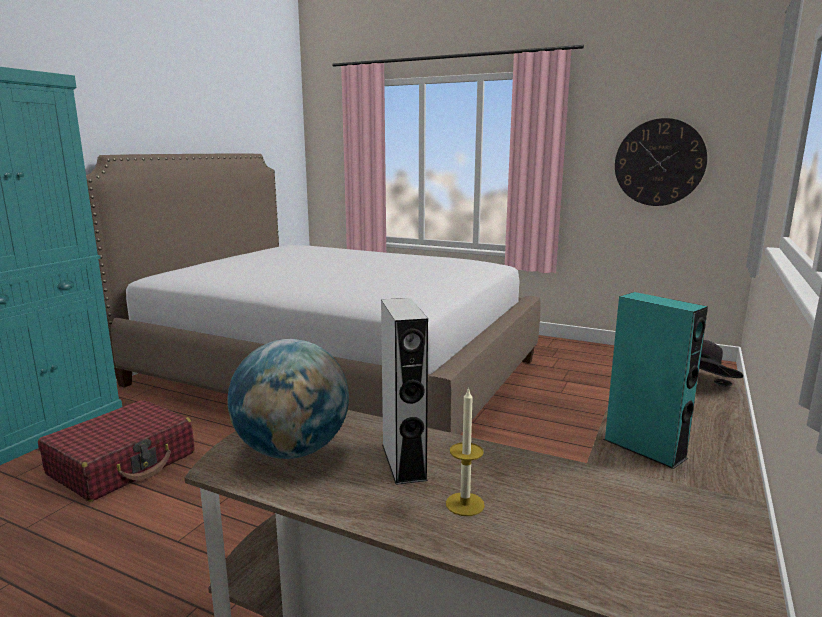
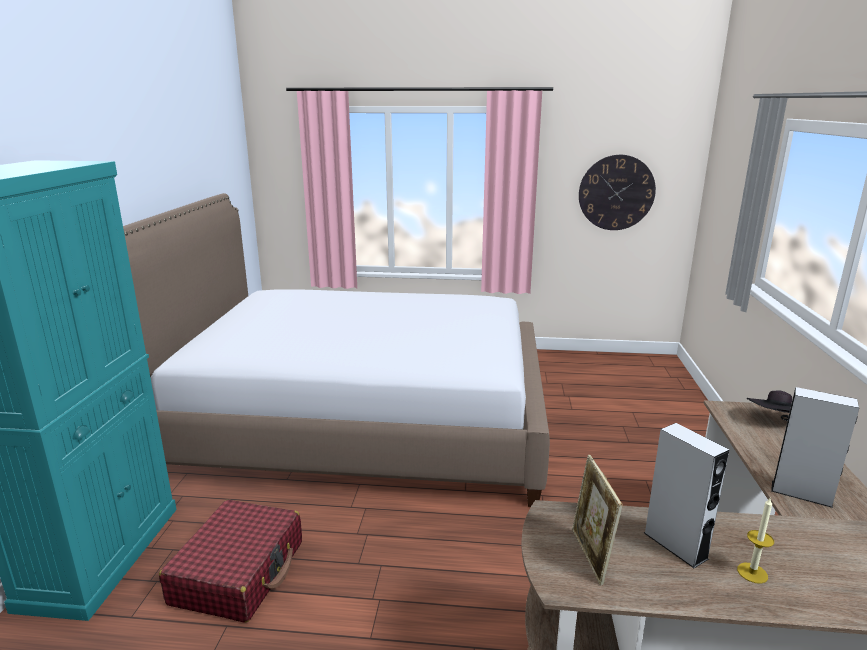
camera: 20 degrees left, 5 degrees up
(292, 451) = (590, 556): globe -> picture frame
(644, 448) = (801, 493): turquoise speaker -> grey speaker

